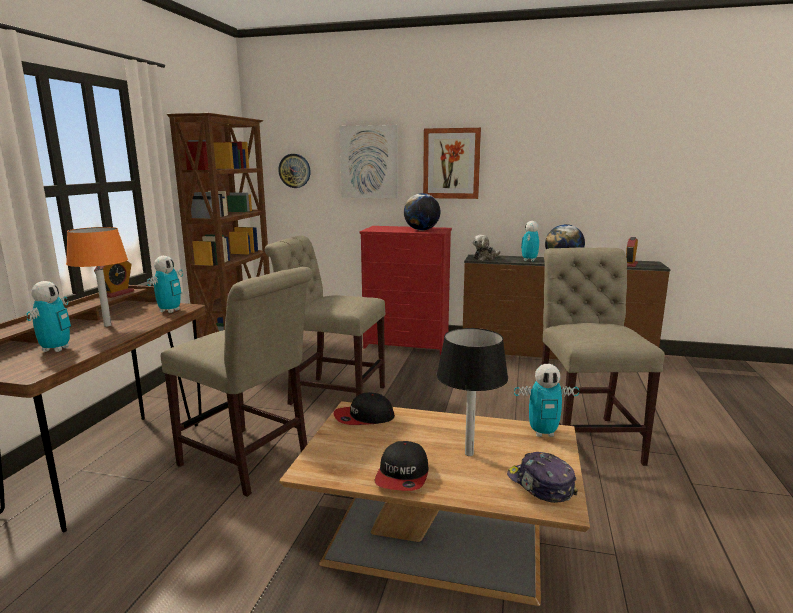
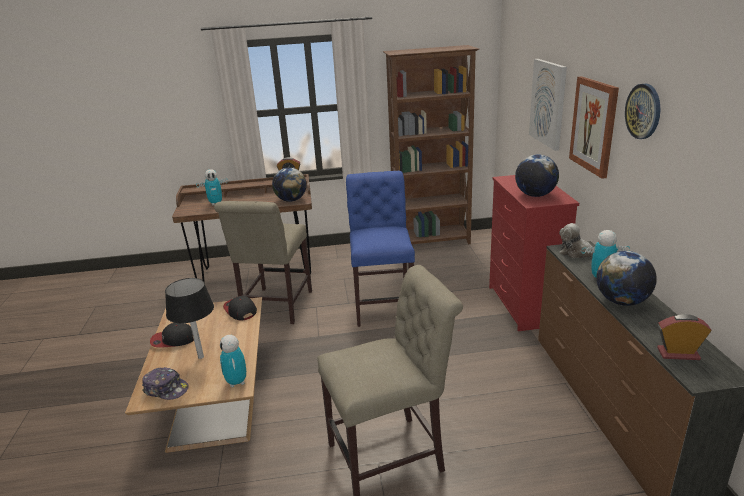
camera: 70 degrees right, 10 degrees up
(107, 325) = (256, 198): orange table lamp -> none
(170, 311) = (291, 200): toy robot -> globe
(294, 171) = (514, 97): wall clock -> wall clock (643, 111)
(332, 394) = (383, 304): beige chair -> blue chair
(540, 485) = (166, 389): cap -> cap turned 75 degrees clockwise

